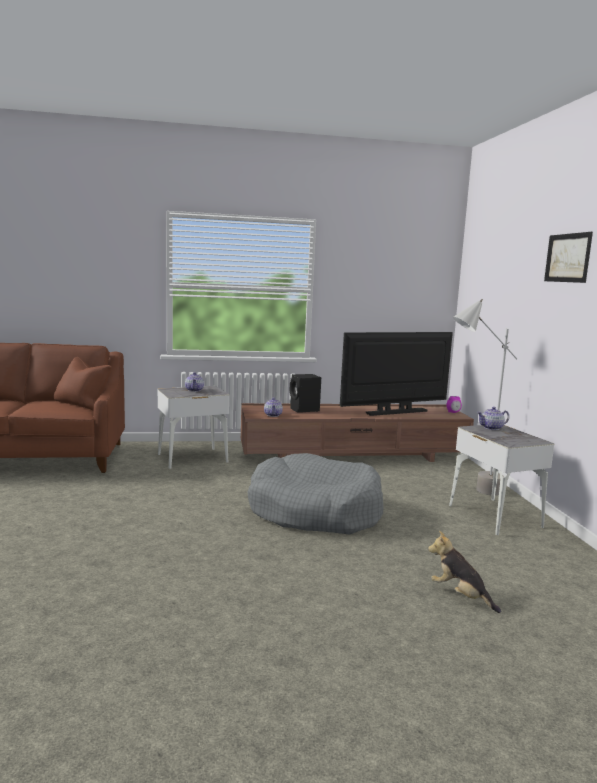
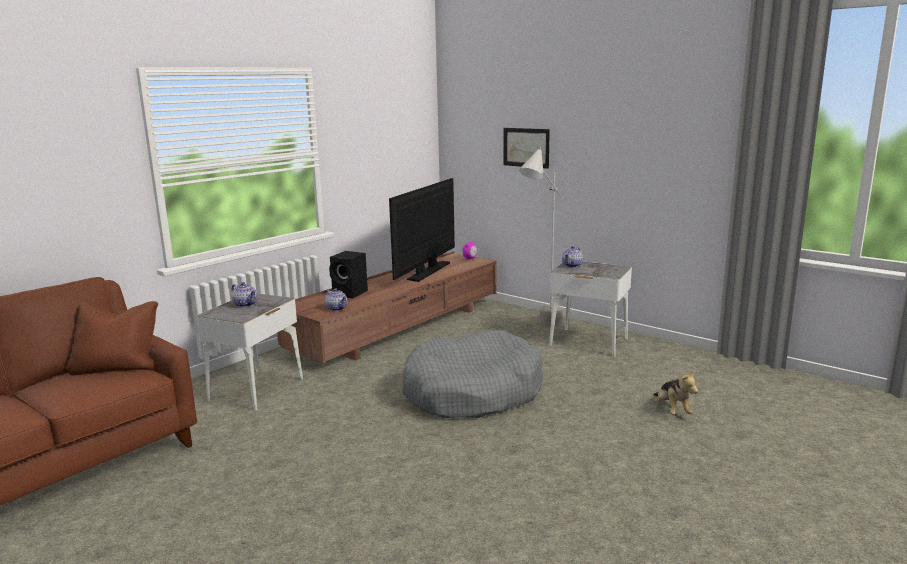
camera: 40 degrees left, 5 degrees up
(460, 595) = (672, 410): plush toy -> plush toy turned 105 degrees counterclockwise
(567, 258) = (605, 103): picture -> picture (526, 147)

